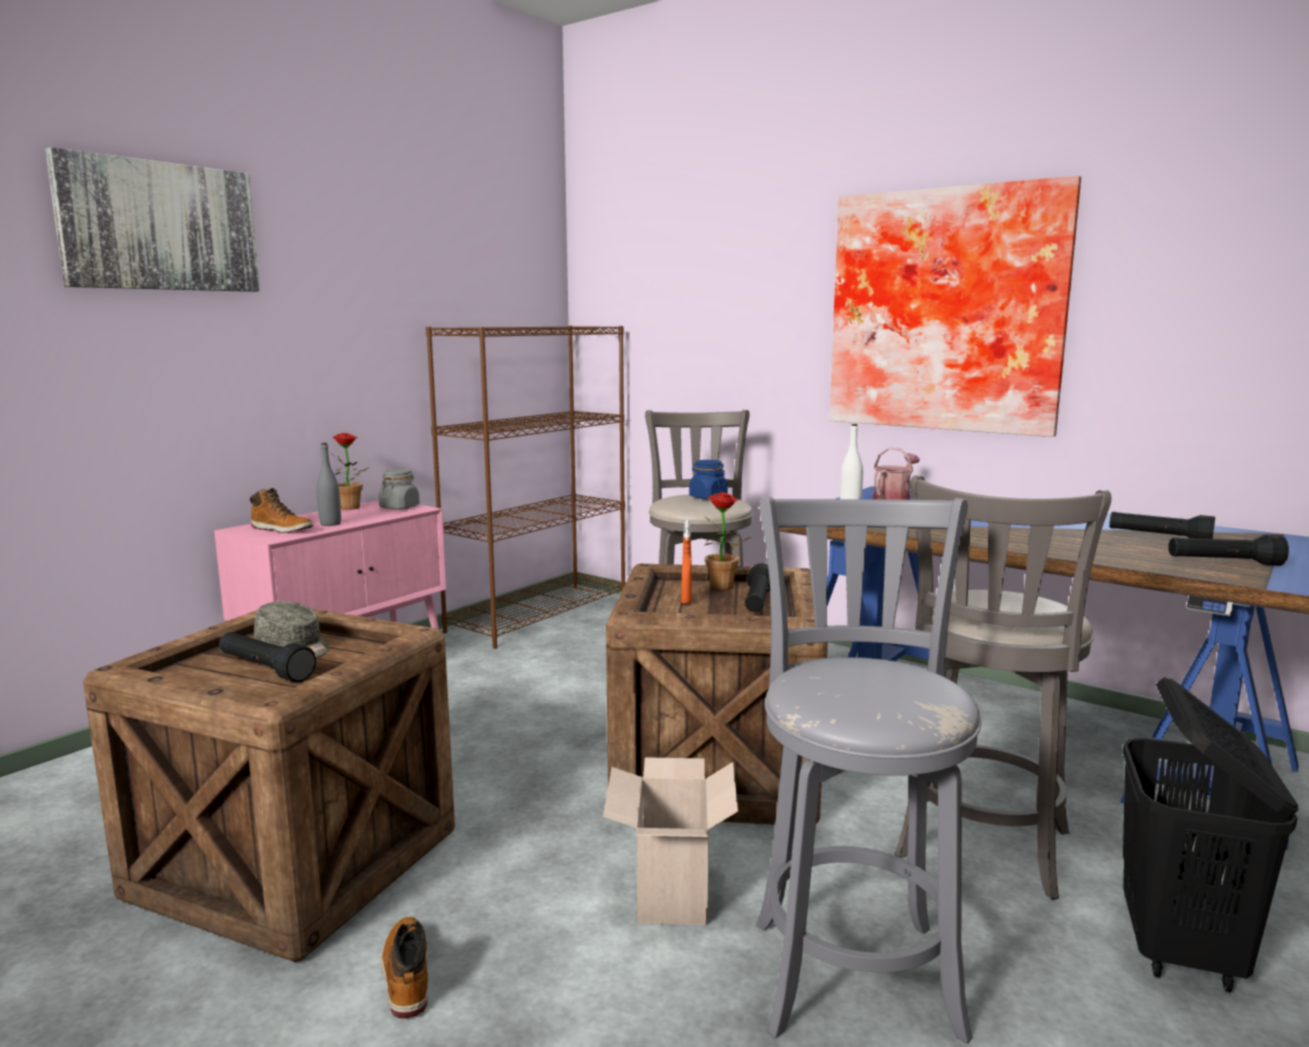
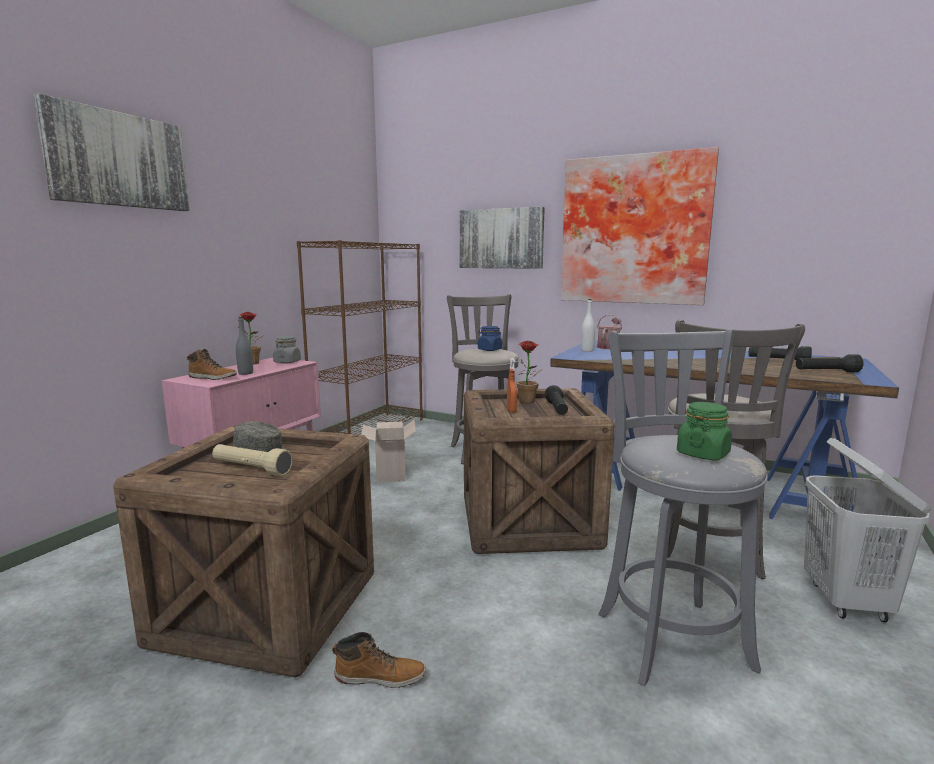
camera: 10 degrees left, 0 degrees up
(265, 669) = (251, 469): black flashlight -> beige flashlight
(406, 975) = (380, 676): boot -> boot turned 120 degrees clockwise
(669, 892) = (533, 599): cardboard box -> cardboard box (389, 473)
(743, 320) = (501, 238): none -> picture
(879, 694) = (703, 454): none -> green jar
(1180, 950) = (846, 601): black laundry basket -> white laundry basket

